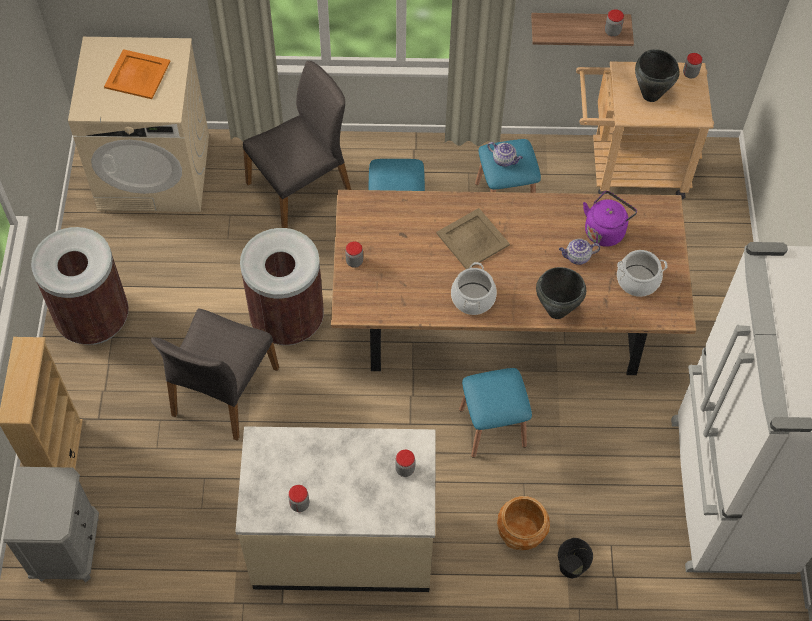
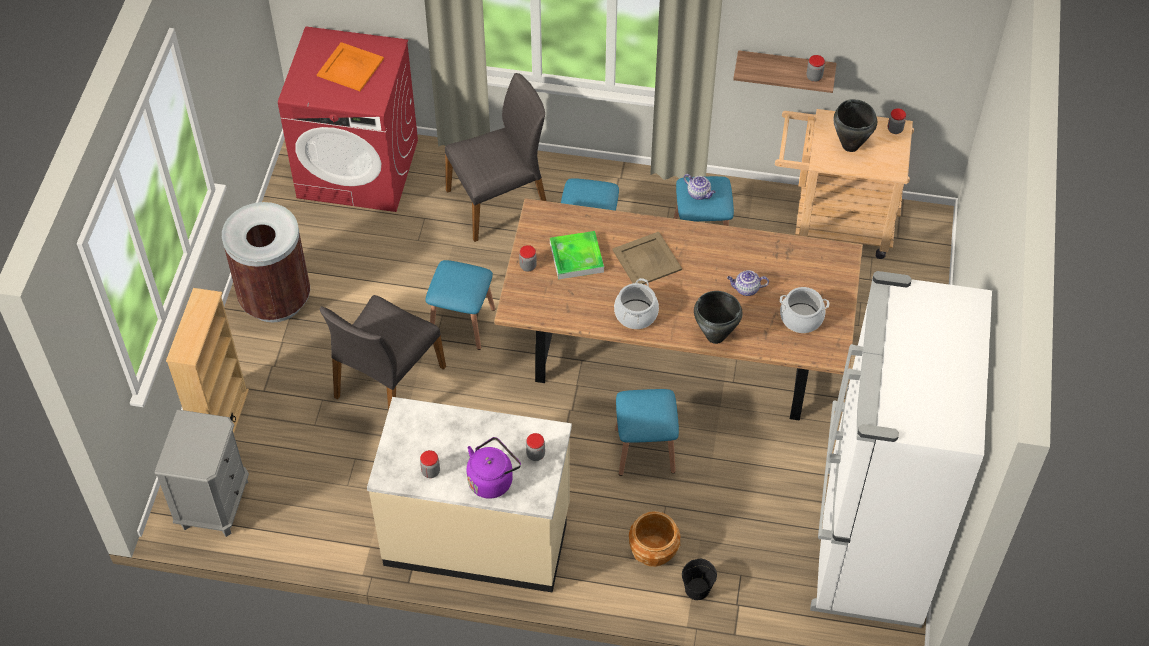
camera: 10 degrees right, 5 degrees down
(155, 172) = (359, 169): beige washing machine -> red washing machine
(287, 319) = (462, 323): brown trash can -> blue stool
(401, 246) = (576, 257): none -> tray
(605, 230) = (779, 268): purple kettle -> purple kettle (492, 480)

